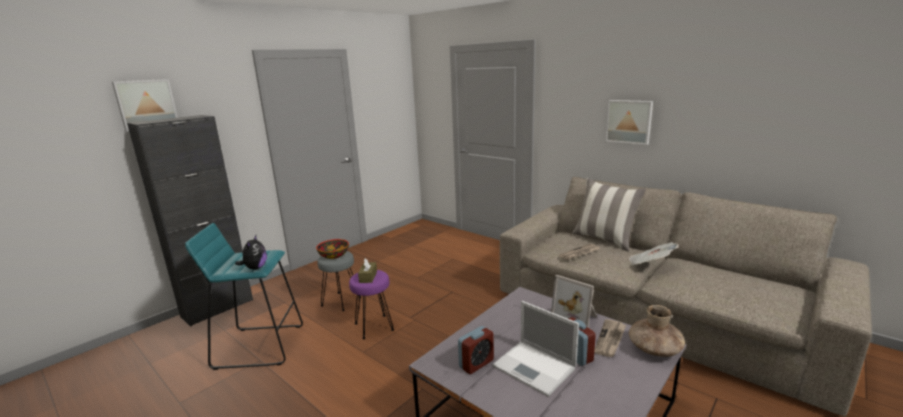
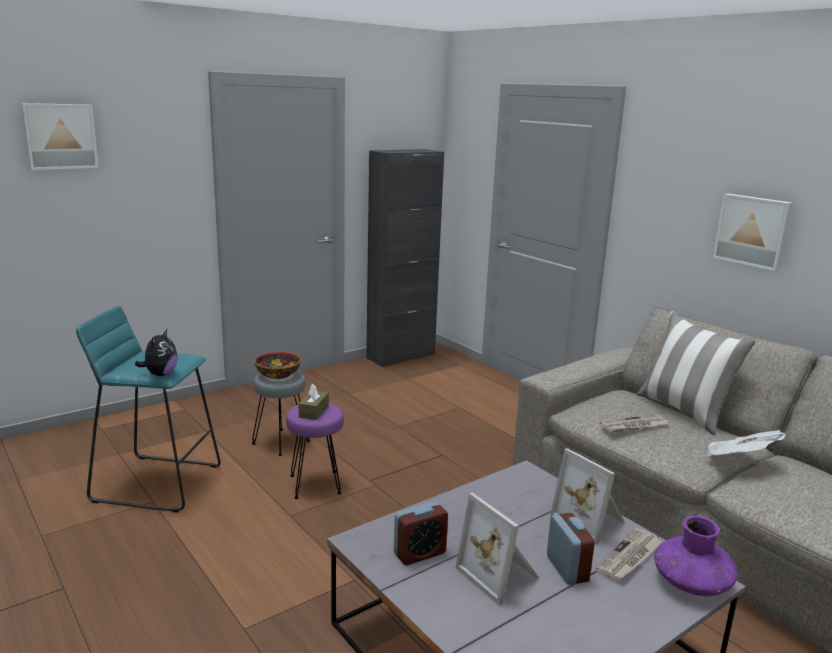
camera: 10 degrees right, 0 degrees up
(217, 308) = (117, 424): black cabinet -> black cabinet (401, 356)
(535, 368) = (500, 574): laptop -> picture frame
(654, 349) = (691, 583): brown vase -> purple vase

